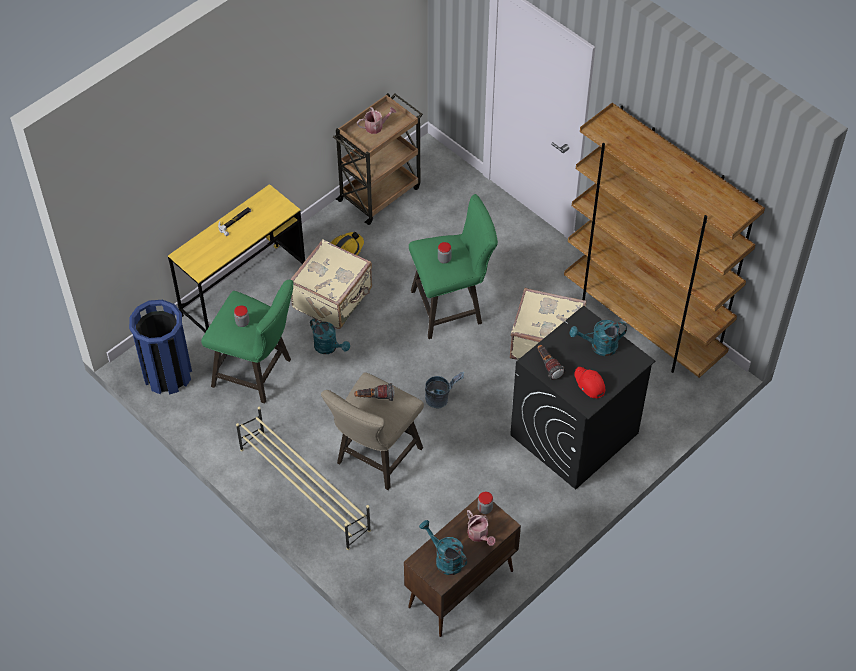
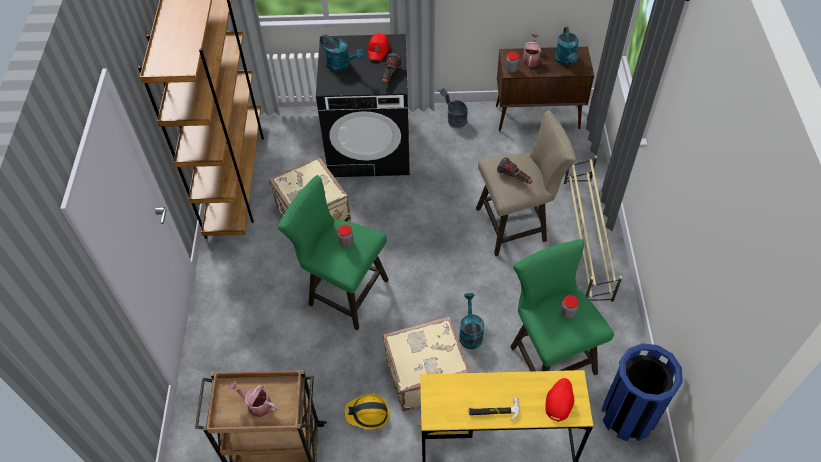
camera: 135 degrees left, 0 degrees up
(199, 253) = (559, 401): none -> red cap
(441, 398) = (427, 231): grey bucket -> grey bucket (454, 120)

